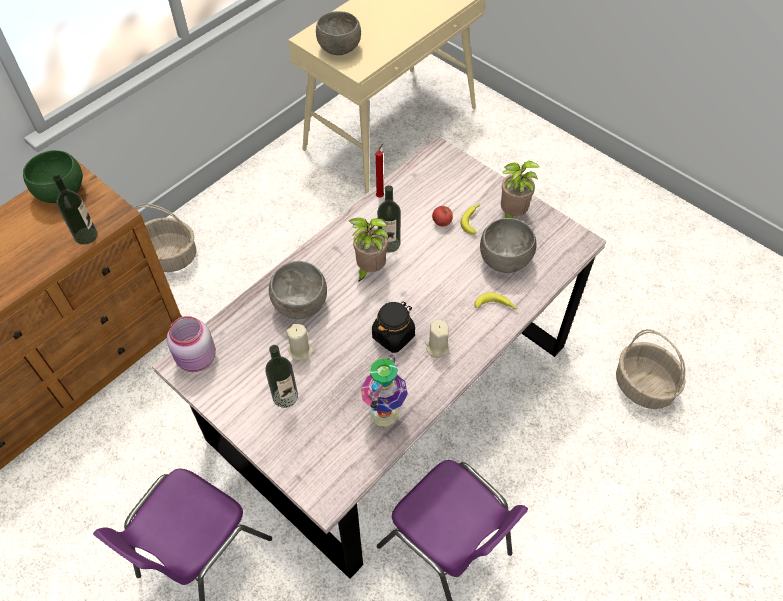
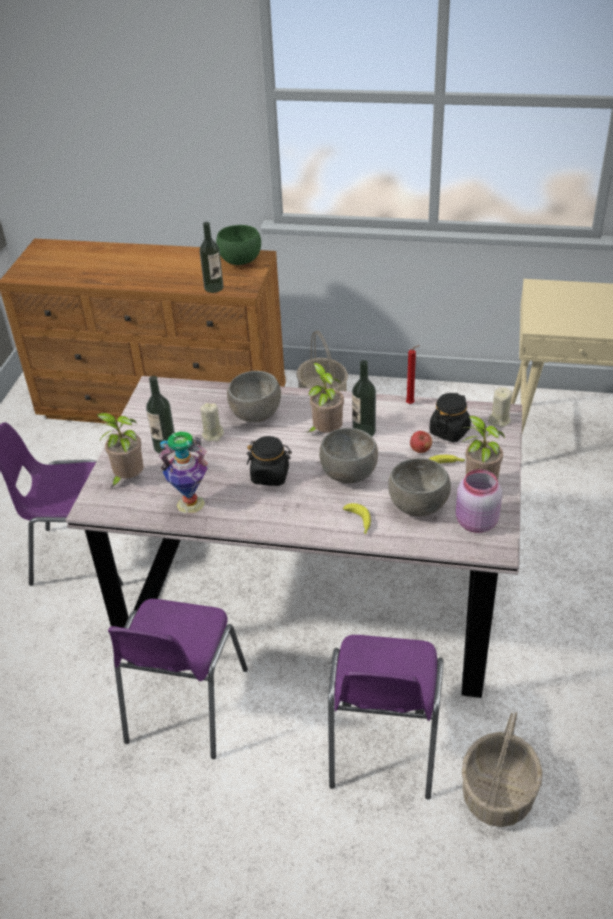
camera: 60 degrees right, 15 degrees down
(197, 359) = (163, 391): pink jar -> pink jar (475, 523)
(308, 449) = (128, 479): none -> potted plant
(340, 49) = (549, 306): grey bowl -> grey bowl (349, 475)
(434, 193) = (449, 431): none -> black jar
(437, 347) = (281, 505): beige candle -> beige candle (499, 420)
(567, 430) = (383, 746): none -> purple chair

